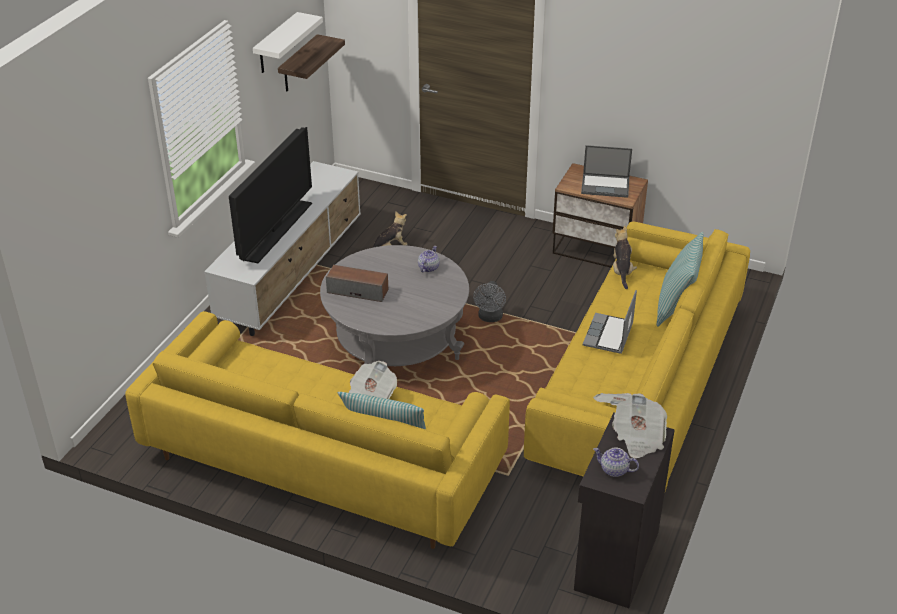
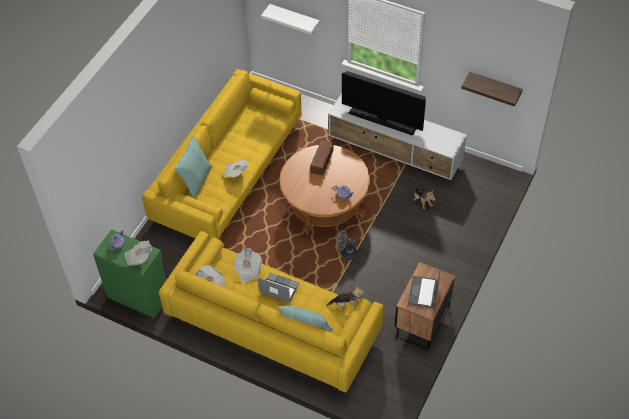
camera: 95 degrees right, 15 degrees up
(276, 44) = (472, 60): white shelf -> white shelf (294, 19)
(396, 342) = (325, 204): grey coffee table -> brown coffee table
(581, 370) = (248, 270): none -> newspaper
(614, 560) = (138, 295): black cabinet -> green cabinet

